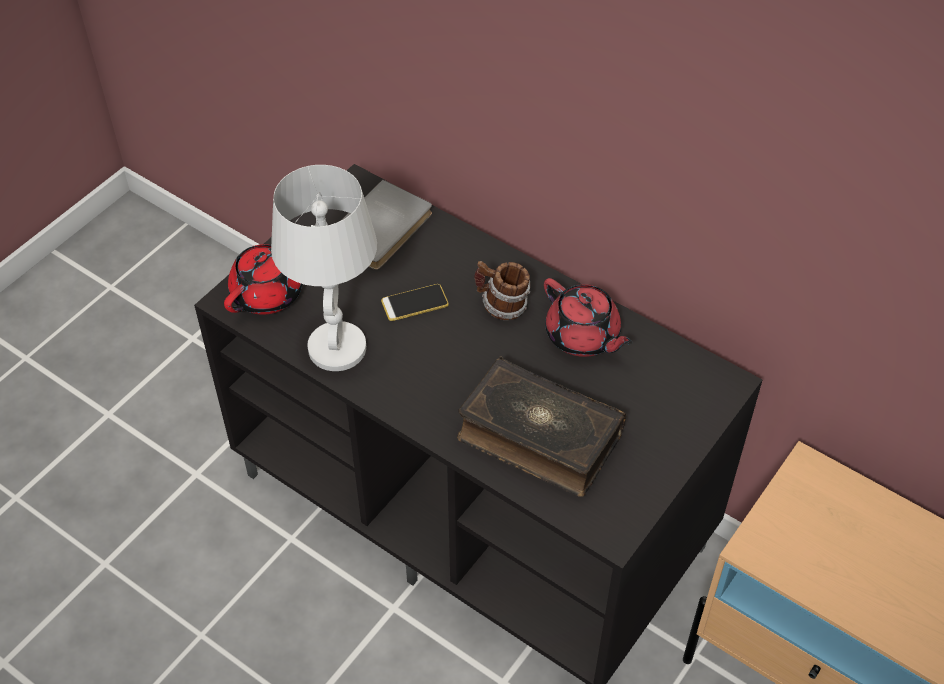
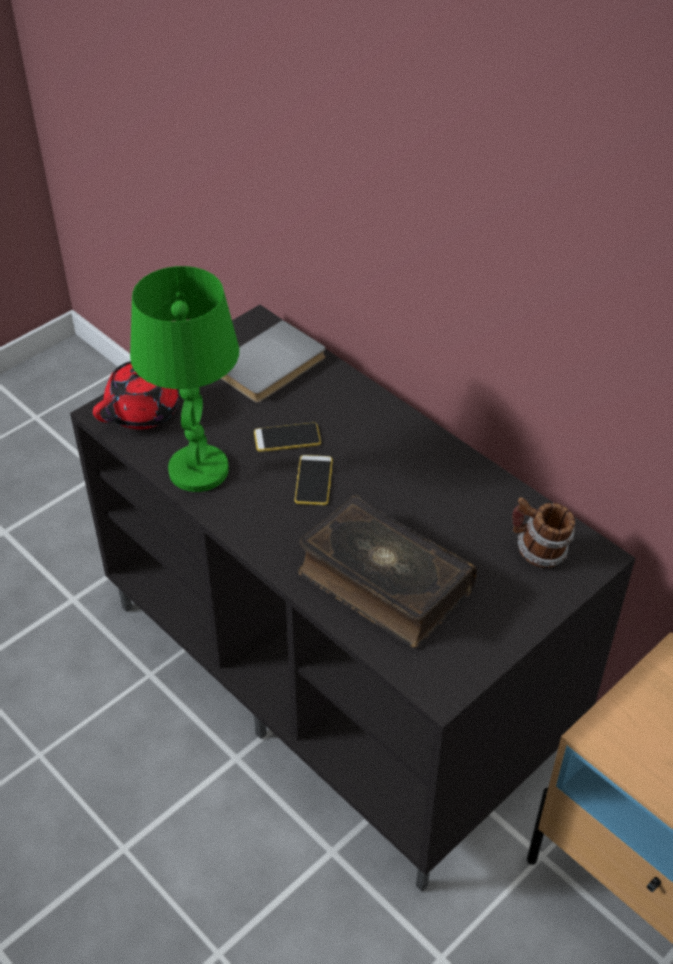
camera: 10 degrees right, 5 degrees down
(337, 348) = (199, 470): white table lamp -> green table lamp
(450, 344) = (313, 480): none -> phone
(502, 306) = (375, 452): mug -> mug (538, 551)
(583, 336) = (452, 491): red teapot -> none

